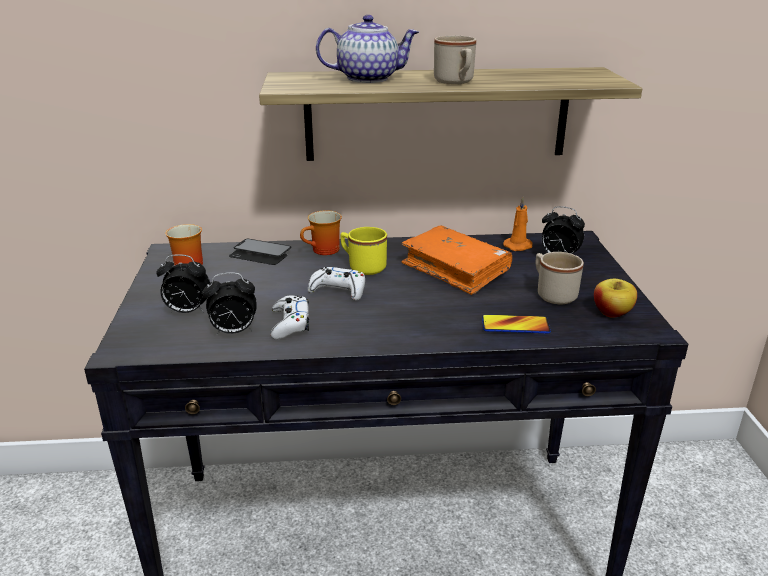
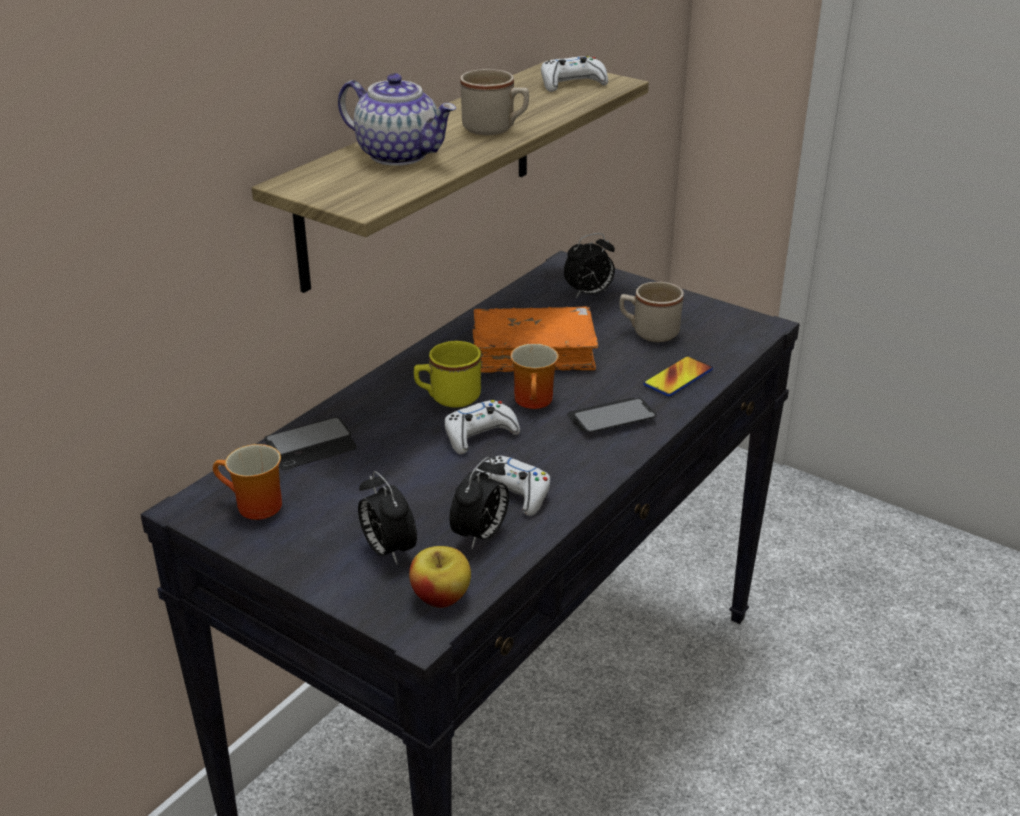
camera: 50 degrees left, 5 degrees up
(187, 312) = (387, 550): alarm clock -> alarm clock turned 105 degrees clockwise
(324, 251) = (372, 403): mug -> mug (536, 401)
(368, 78) = (400, 155): teapot -> teapot turned 90 degrees clockwise
(424, 322) = (611, 418): none -> phone
(519, 246) = (536, 298): orange candle -> none
(579, 77) = (572, 83): none -> white game controller
(612, 312) = (716, 325): apple -> apple (441, 596)

